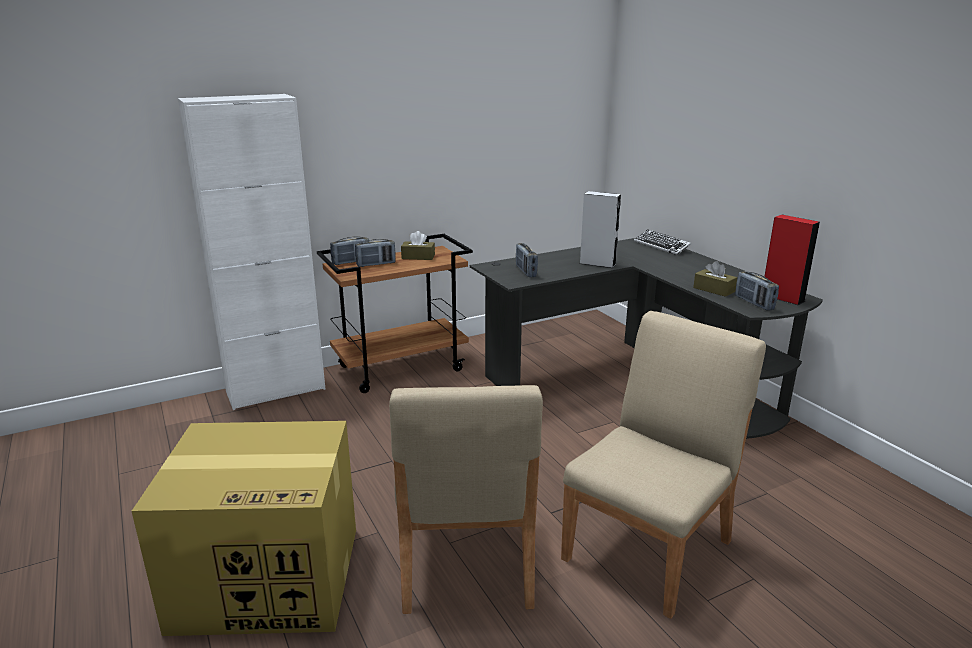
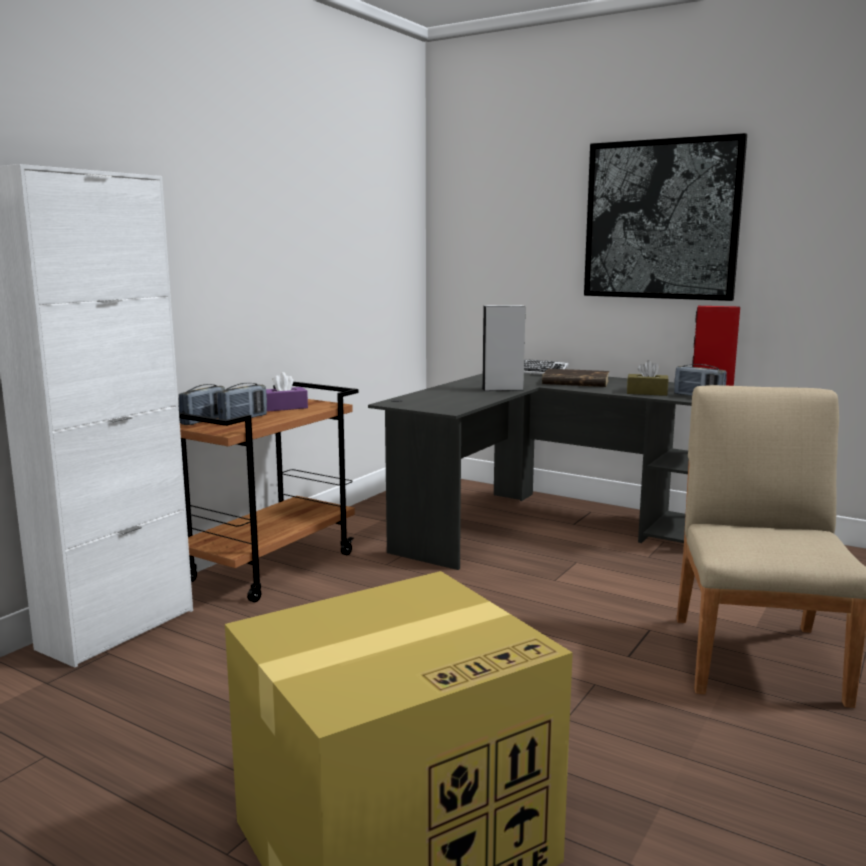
camera: 30 degrees left, 10 degrees down
(418, 257) = (284, 407): brown tissue box -> purple tissue box
(465, 561) = (608, 730): beige chair -> none
(526, 271) = (443, 402): radio -> none
(674, 265) = (575, 382): none -> brown book
(779, 121) = (661, 220): none -> picture

